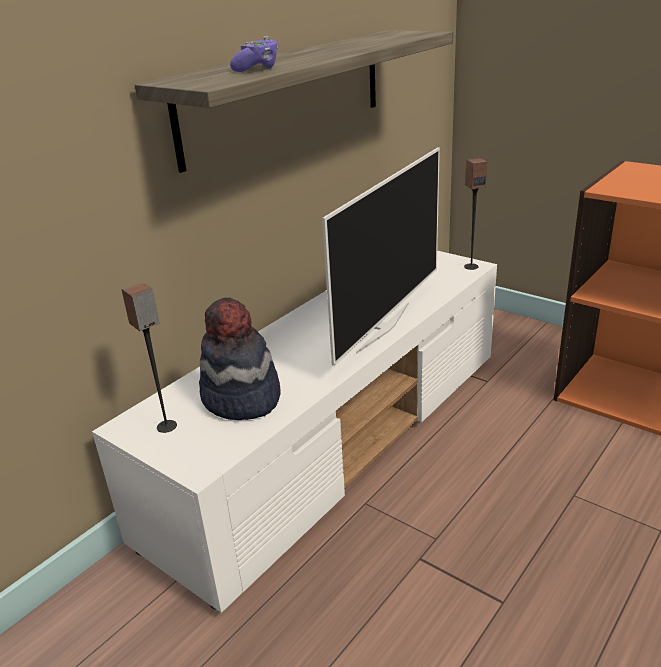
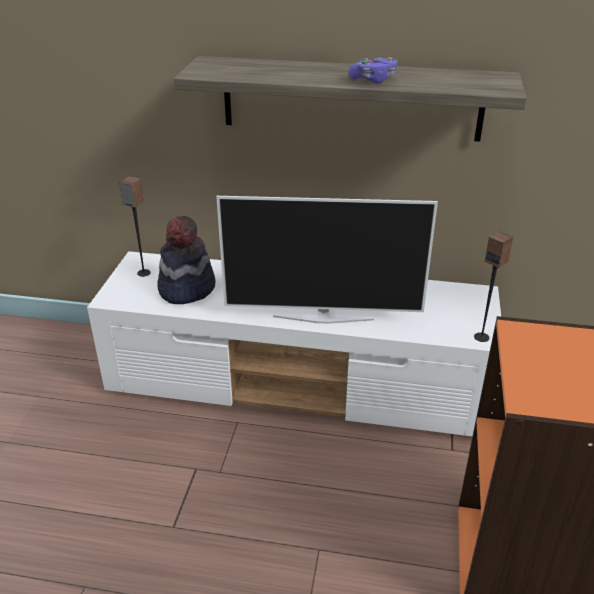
camera: 60 degrees right, 5 degrees up
(257, 68) = (263, 72): purple game controller -> purple game controller (373, 80)

